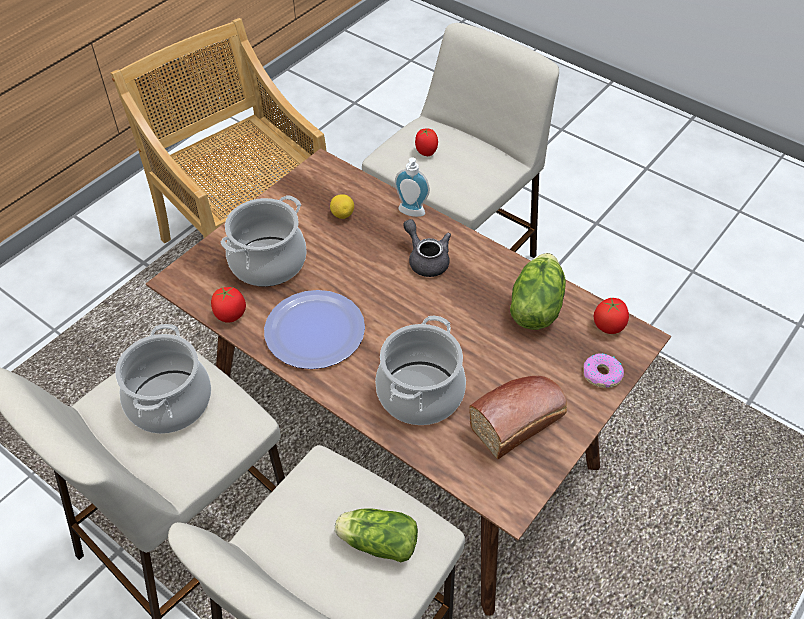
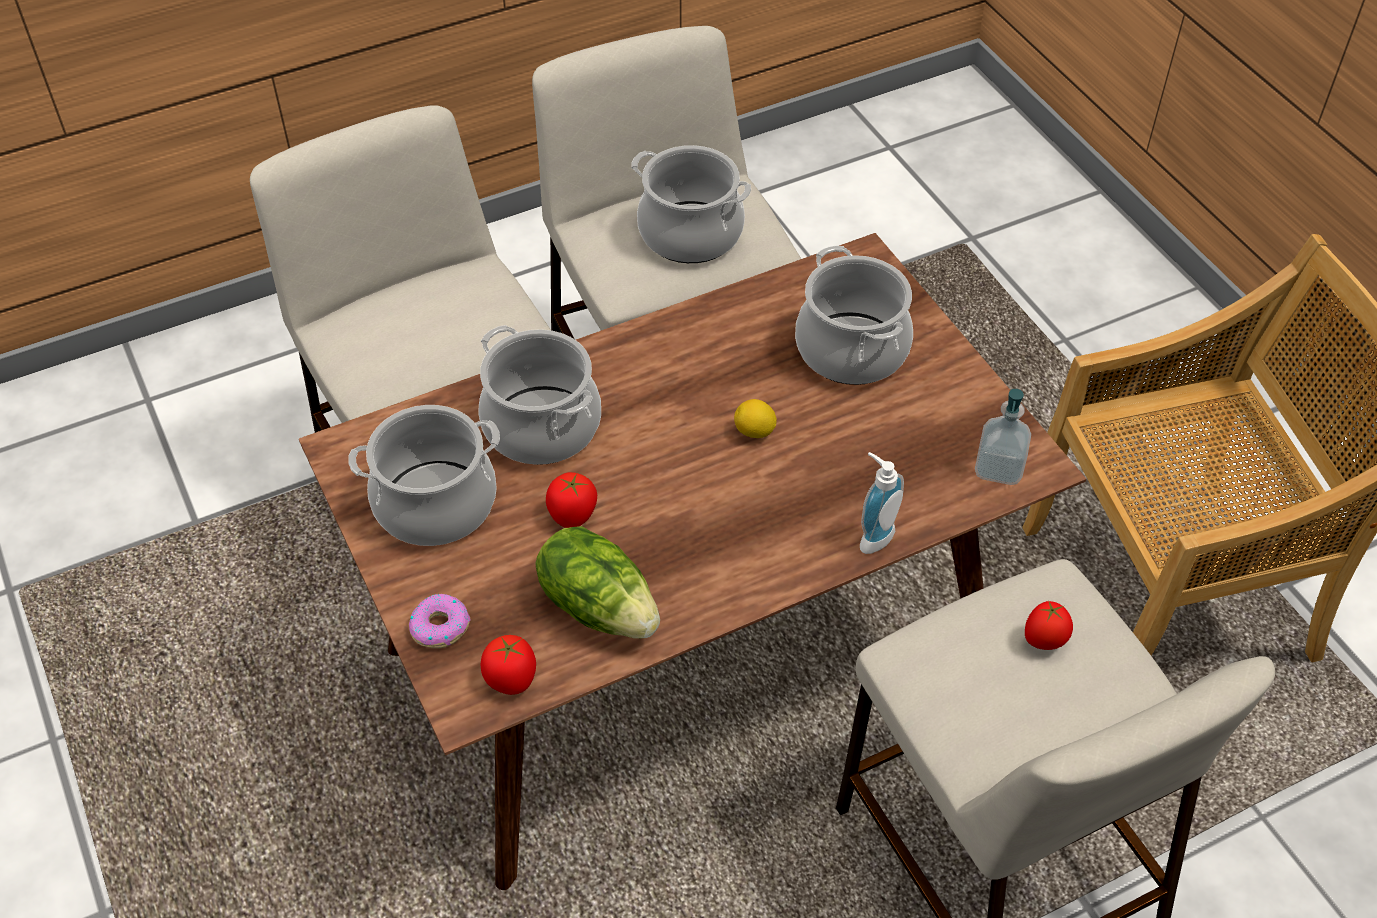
camera: 115 degrees right, 0 degrees up
(231, 315) = (776, 293): tomato -> tomato (572, 516)
(315, 330) = (703, 360): plate -> none
(332, 179) = (999, 468): none -> soap dispenser
(342, 215) = (909, 454): lemon -> lemon (754, 432)
(376, 542) = (399, 344): lettuce -> none
(426, 259) = (765, 518): grey teapot -> none
(519, 421) = (435, 504): bread -> cooking pot

